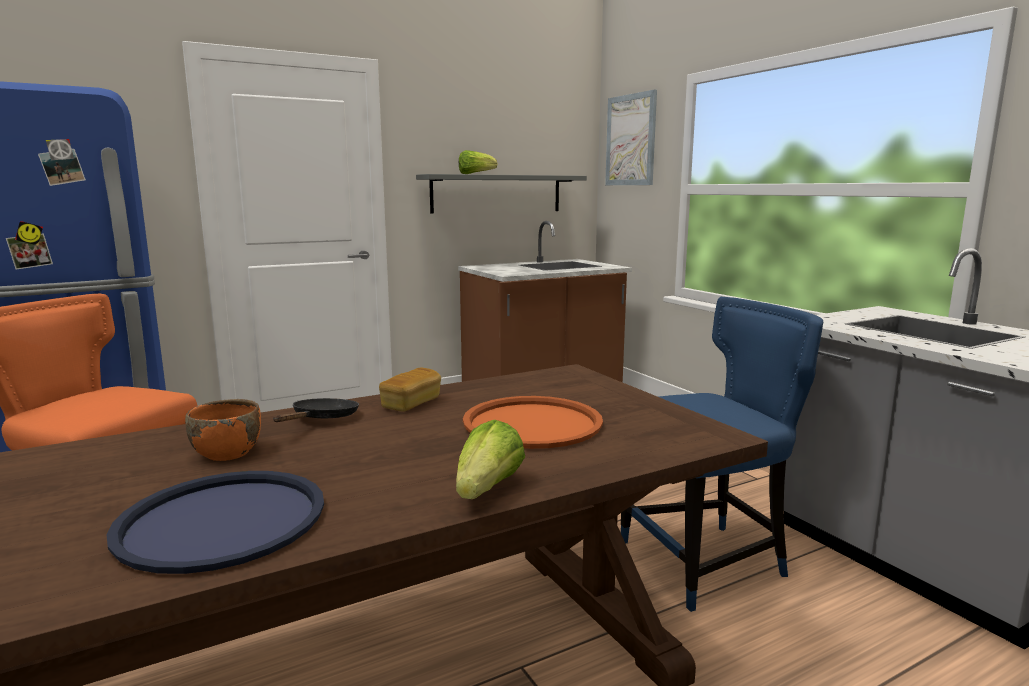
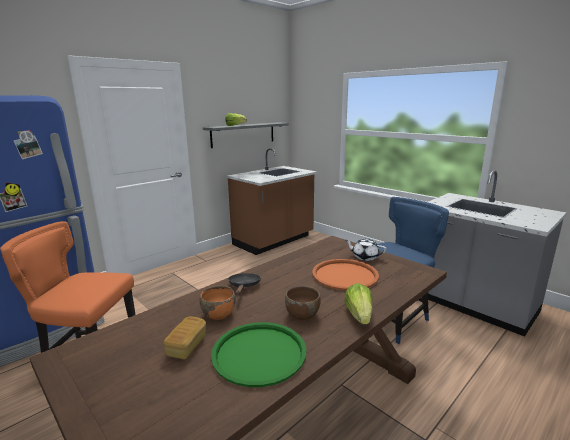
camera: 15 degrees left, 5 degrees up
(223, 520) = (259, 353): blue tray -> green tray
(376, 473) = (302, 314): none -> brown bowl
(411, 404) = (278, 270): bread -> bread (187, 346)
(606, 400) = (365, 257): none -> white teapot
(630, 140) = (310, 104): picture -> none

